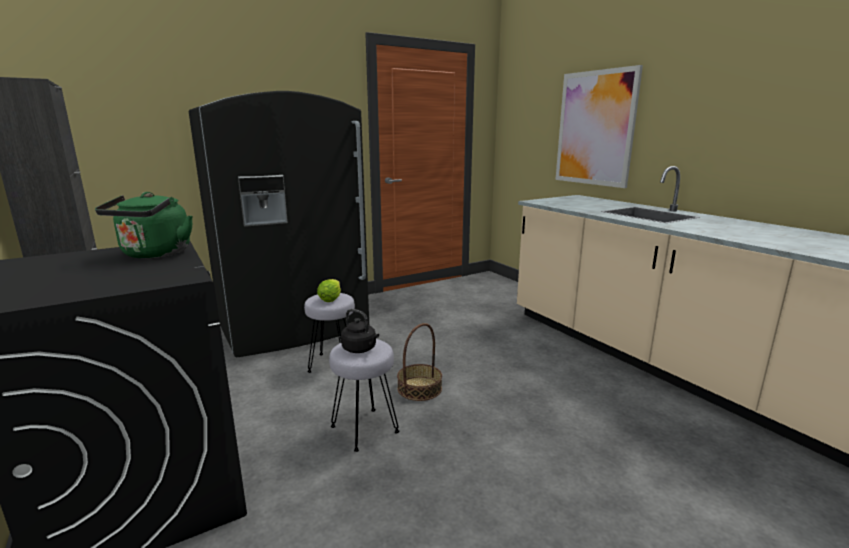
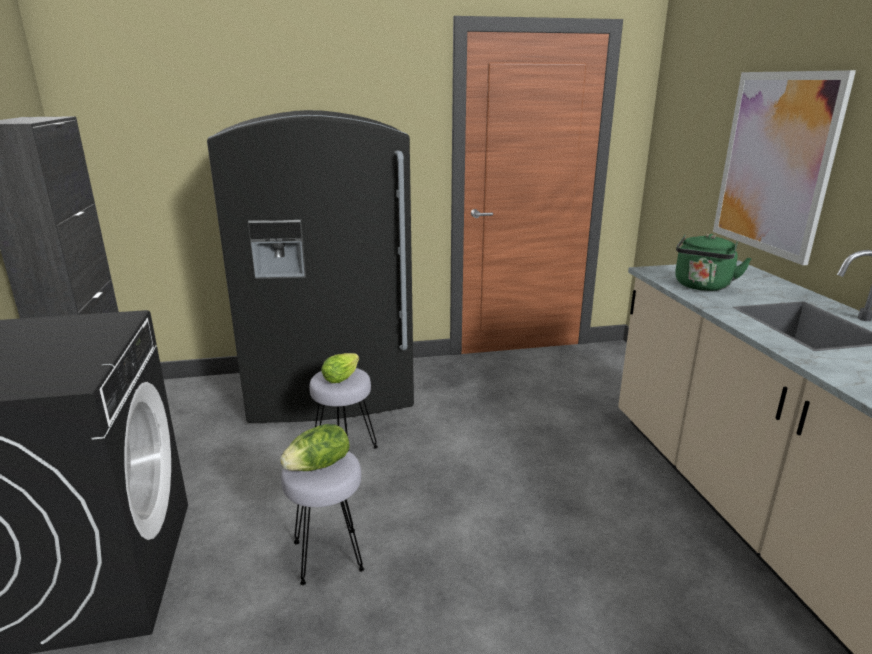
camera: 20 degrees right, 5 degrees up
(154, 254) = (89, 335): green kettle -> green kettle (702, 286)
(360, 349) = (319, 466): black kettle -> lettuce
(419, 388) = (423, 512): basket -> none

